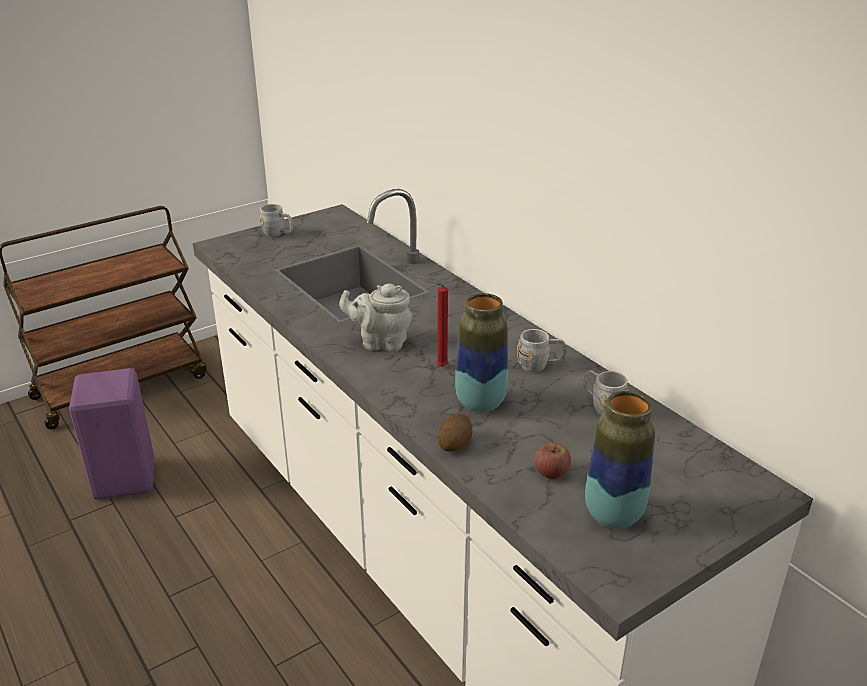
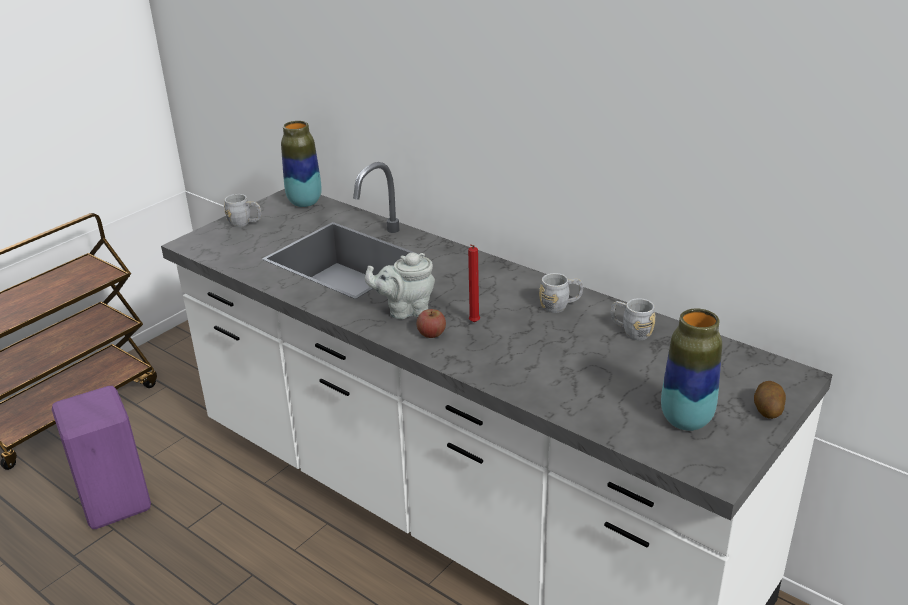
camera: 15 degrees left, 0 degrees up
(454, 443) = (522, 387): potato -> potato (767, 409)
(480, 403) = (526, 348): vase -> vase (304, 202)
(551, 472) = (617, 395): apple -> apple (431, 334)

